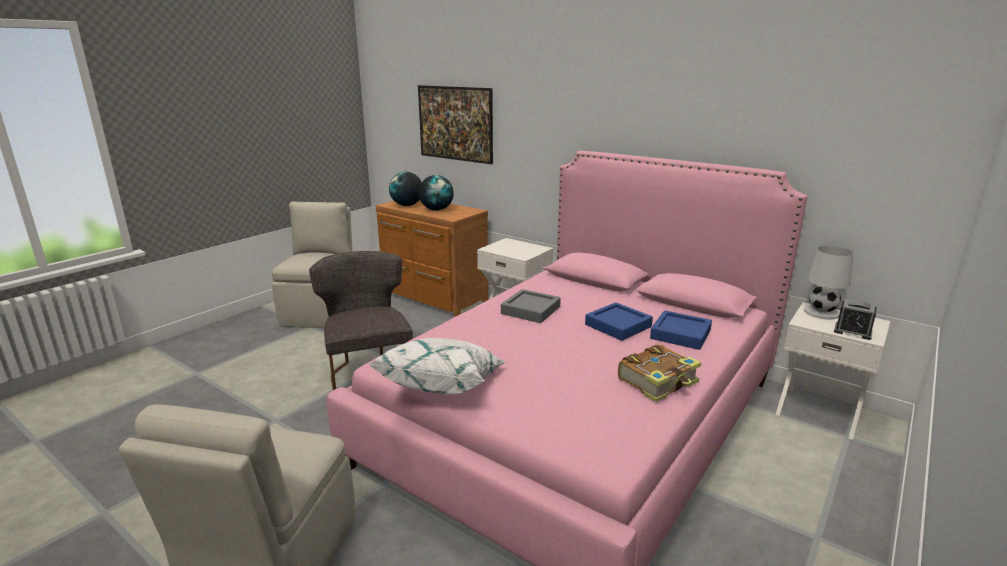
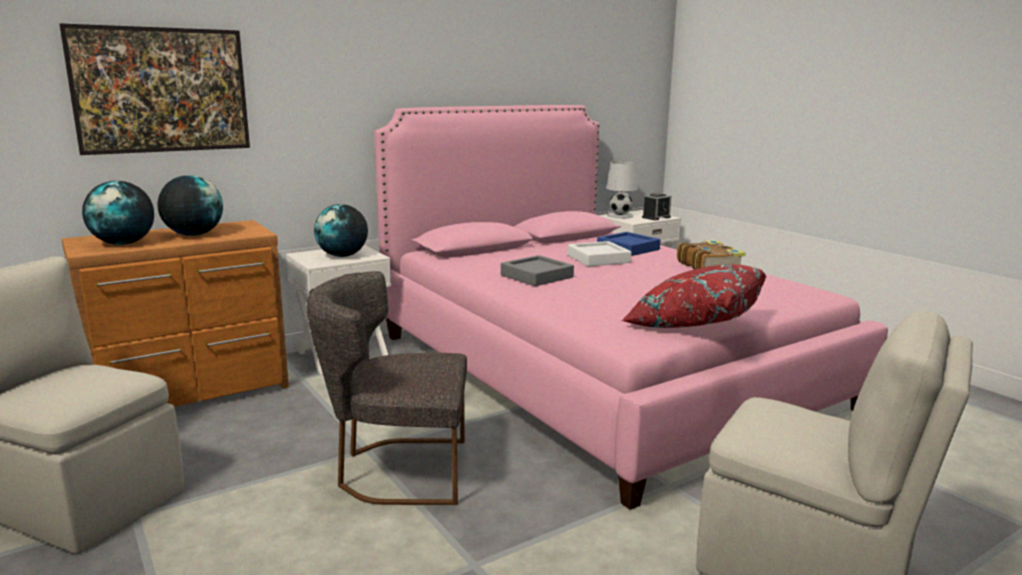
camera: 70 degrees left, 5 degrees down
(443, 384) = (693, 323): white pillow -> red pillow
(514, 250) = (343, 256): none -> globe
(618, 326) = (598, 259): blue tray -> white tray

